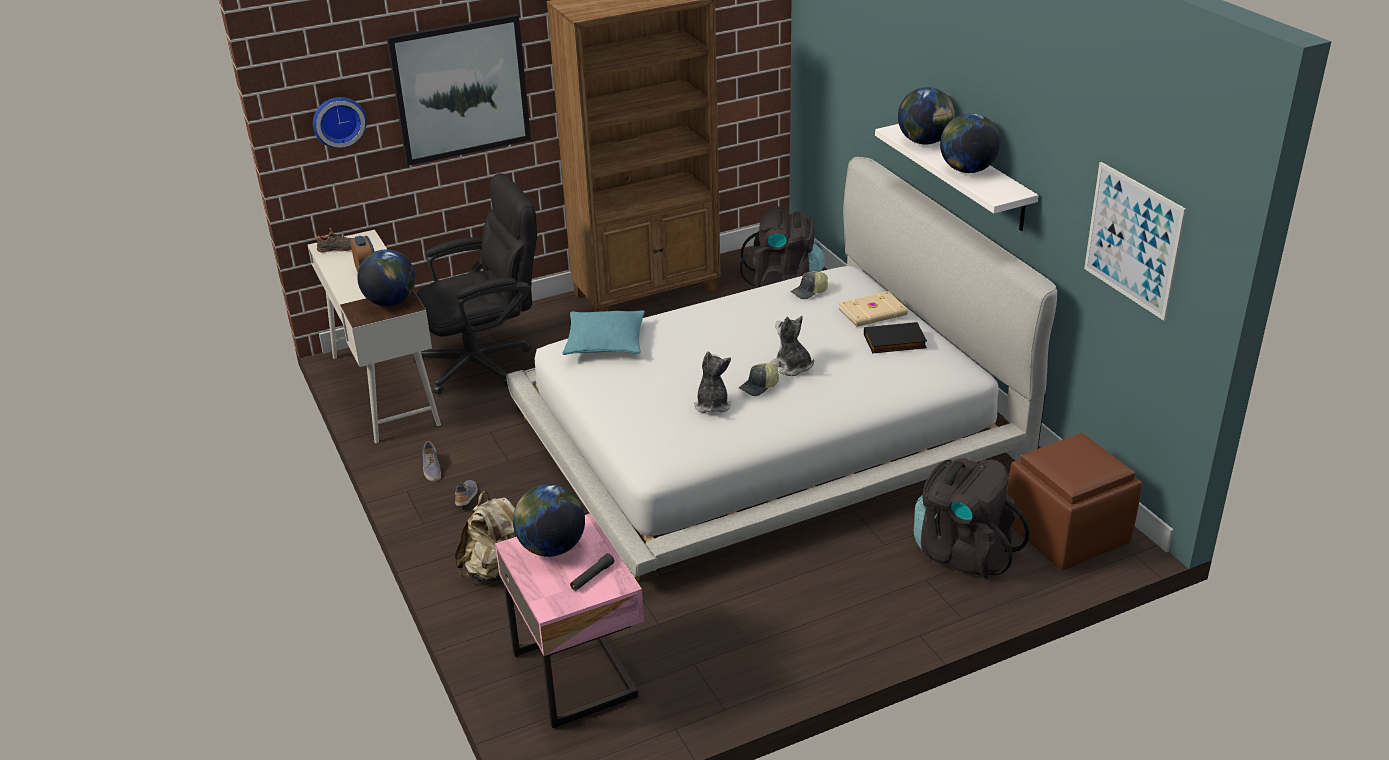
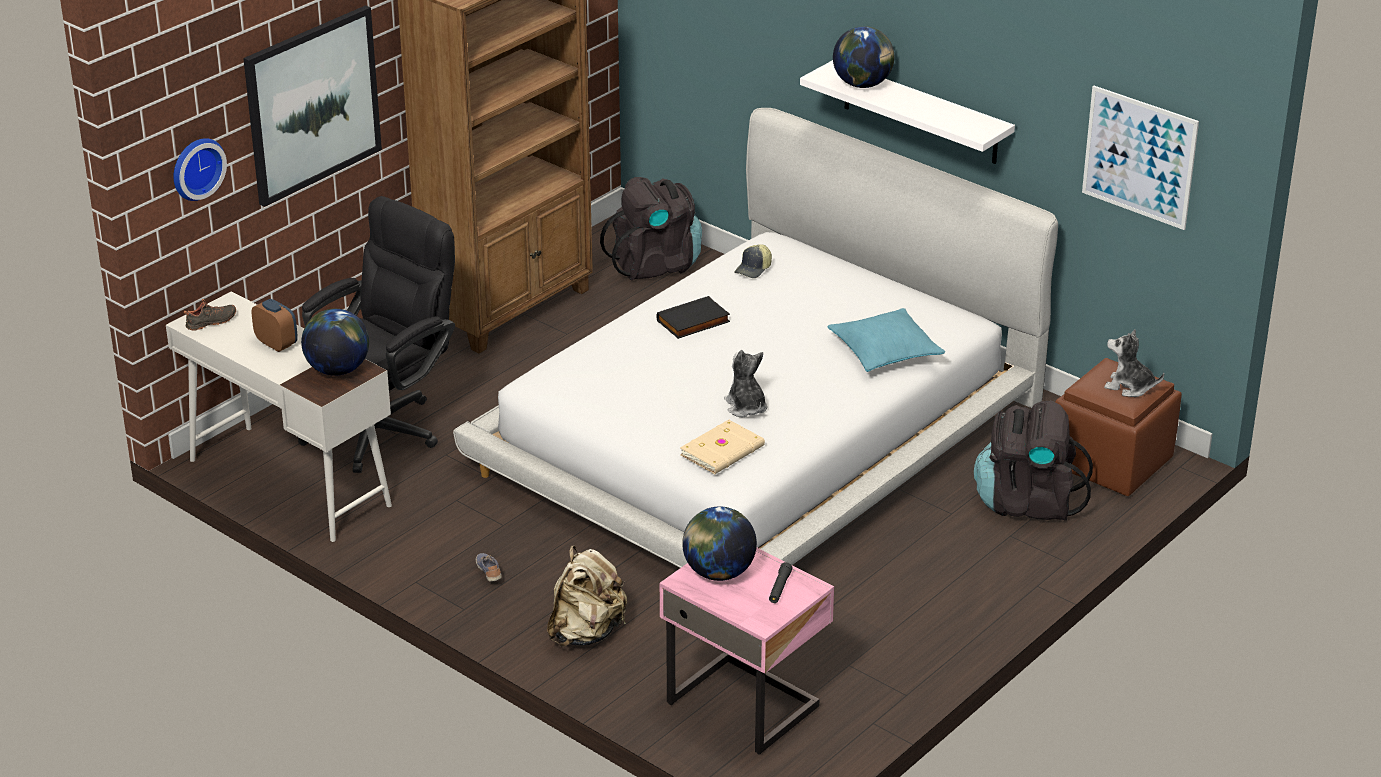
camera: 25 degrees left, 0 degrees up
(431, 468) = (423, 553): shoe -> none
(605, 342) = (579, 368): turquoise pillow -> turquoise pillow (885, 351)
(759, 386) = (779, 379): cap -> none
(792, 367) = (797, 352): plush toy -> plush toy (1129, 387)
(873, 313) = (836, 278): beige book -> beige book (723, 451)
(894, 342) = (879, 305): black book -> black book (693, 322)
(967, 170) = (928, 109): globe -> none

